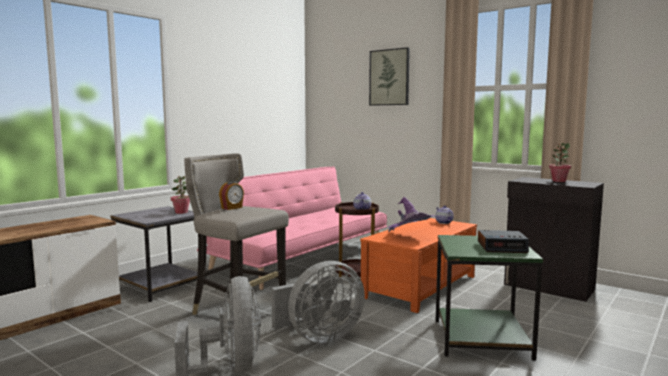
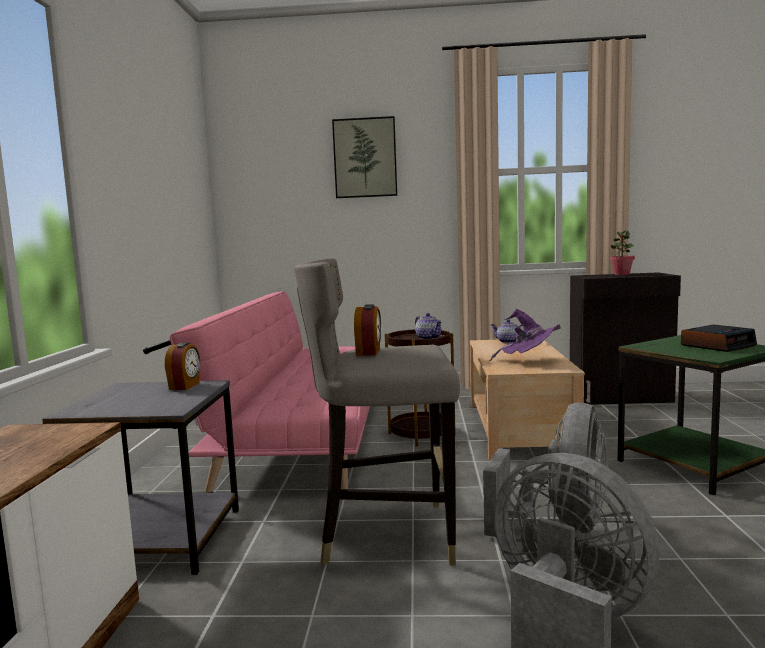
camera: 35 degrees left, 0 degrees up
(181, 212) = (185, 386): potted plant -> alarm clock
(420, 286) = (517, 428): orange coffee table -> beige coffee table

